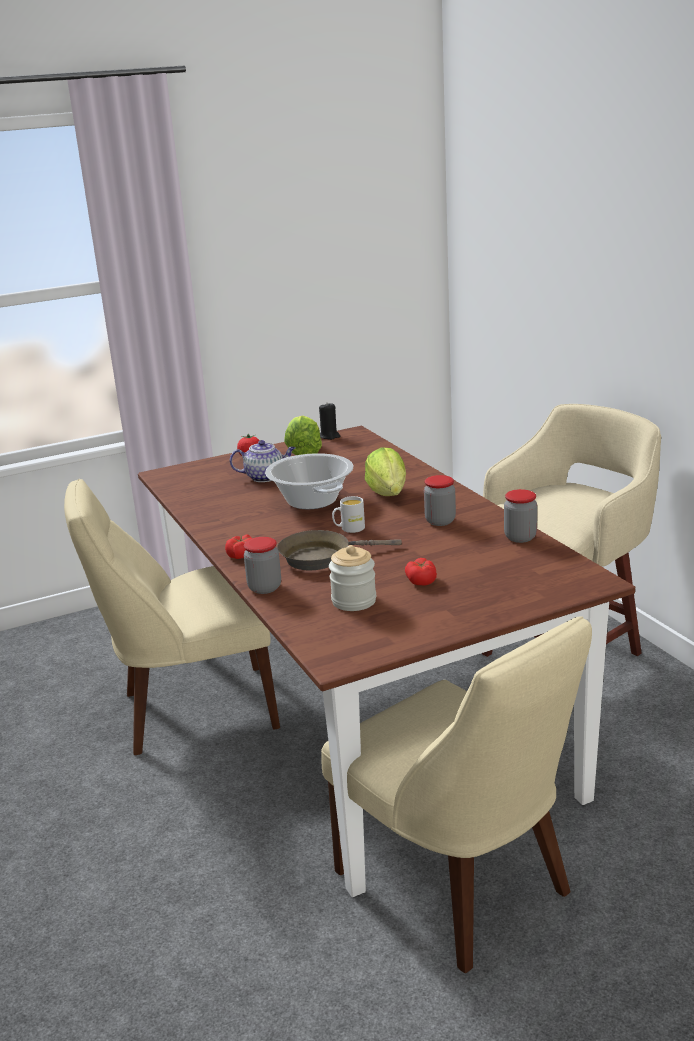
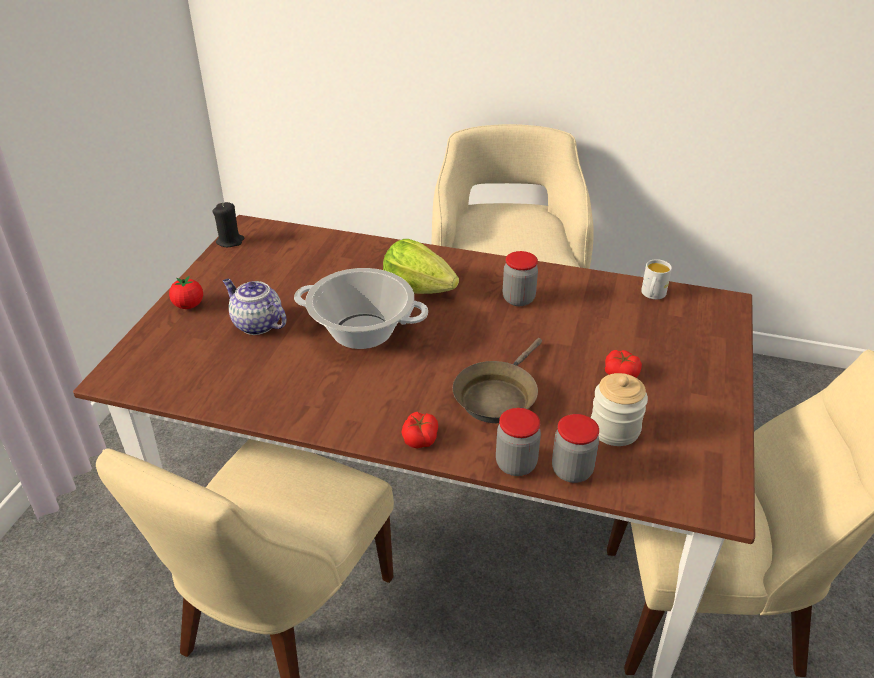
camera: 50 degrees left, 15 degrees up
(265, 477) = (256, 324): teapot -> teapot turned 90 degrees counterclockwise
(304, 452) = (239, 273): lettuce -> none
(349, 529) = (460, 348): white mug -> white mug (652, 295)
(520, 537) = (605, 286): jar -> jar (572, 471)

